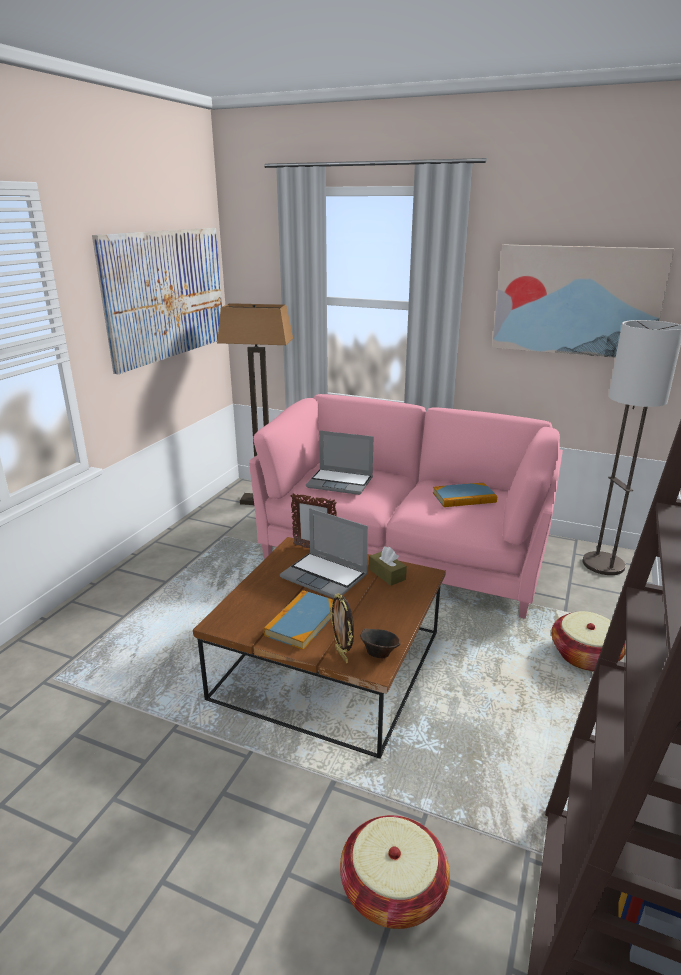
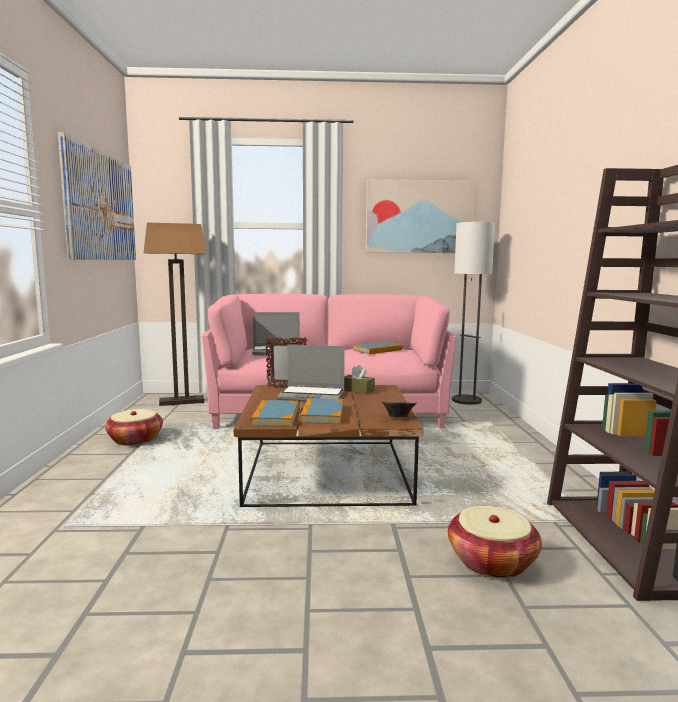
camera: 25 degrees left, 15 degrees down
(251, 614) = (275, 416): none -> book
(342, 655) = (373, 422): picture frame -> none
(585, 655) = (497, 437): basket -> basket (135, 440)

